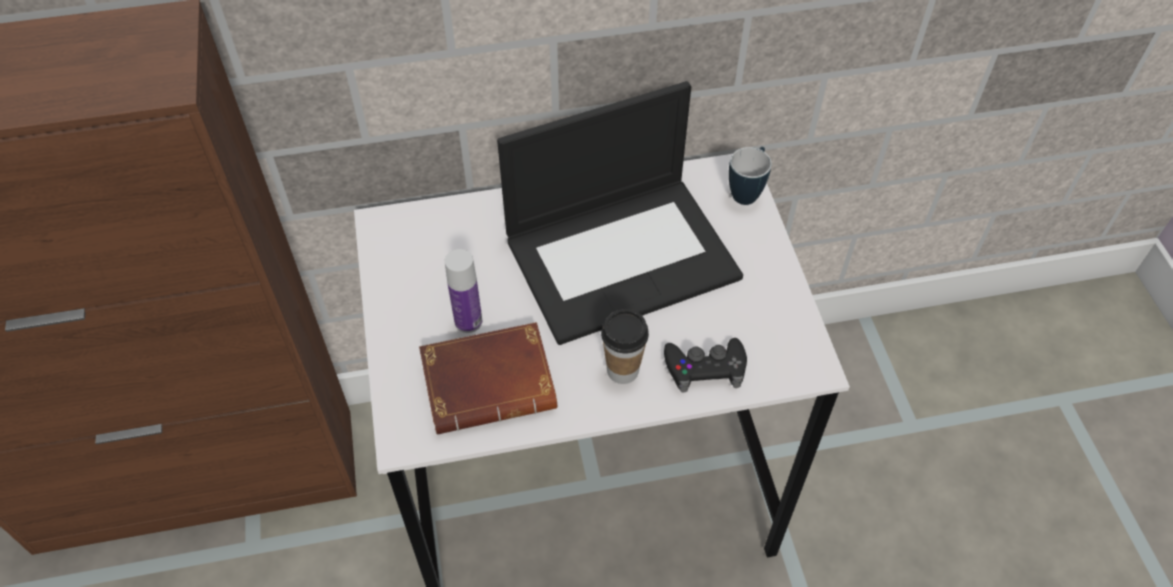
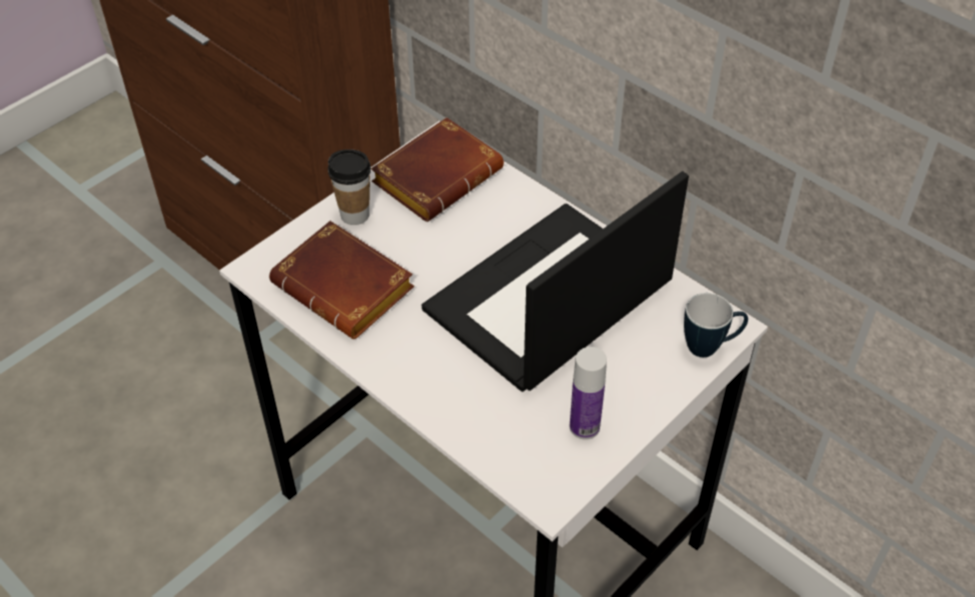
camera: 55 degrees right, 5 degrees down
(419, 247) = (437, 175): none -> brown book
(468, 321) = (392, 243): bottle -> bottle (584, 427)
(622, 370) = (428, 363): cup -> cup (355, 215)
(623, 256) = (548, 299): laptop -> laptop turned 105 degrees clockwise
(705, 368) = (478, 417): black game controller -> none

